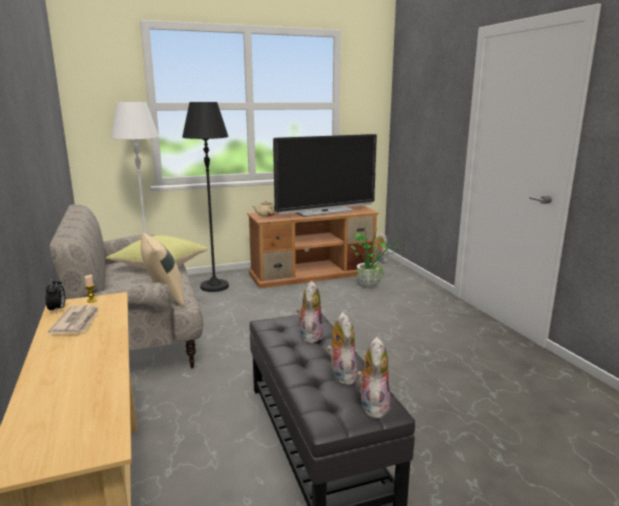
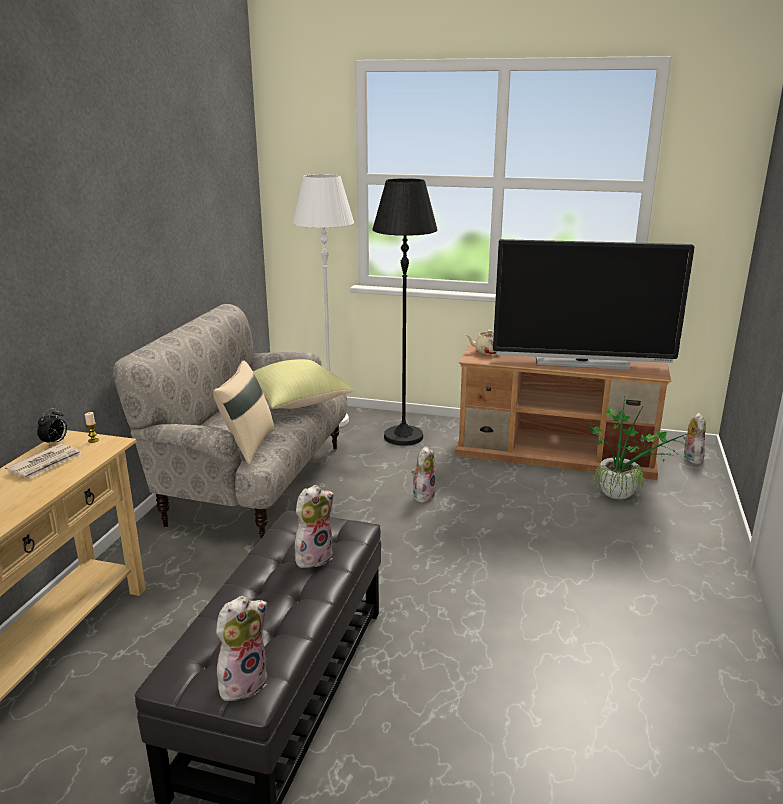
camera: 35 degrees right, 5 degrees up
(341, 375) = (269, 625): plush toy -> plush toy (423, 495)

